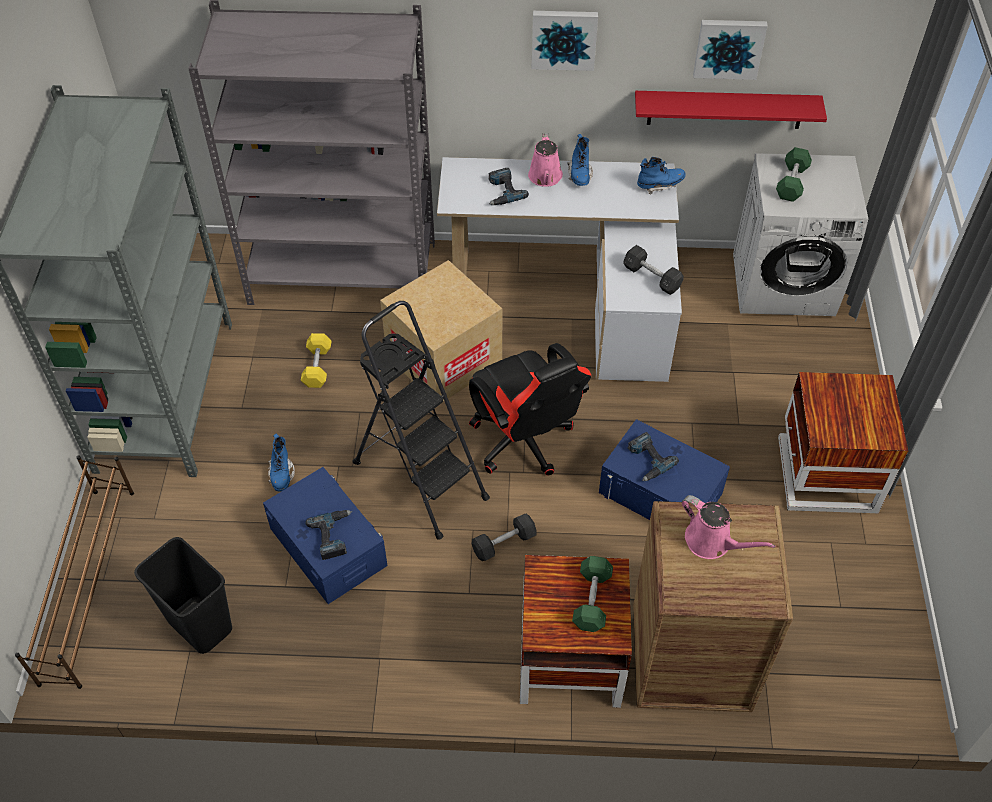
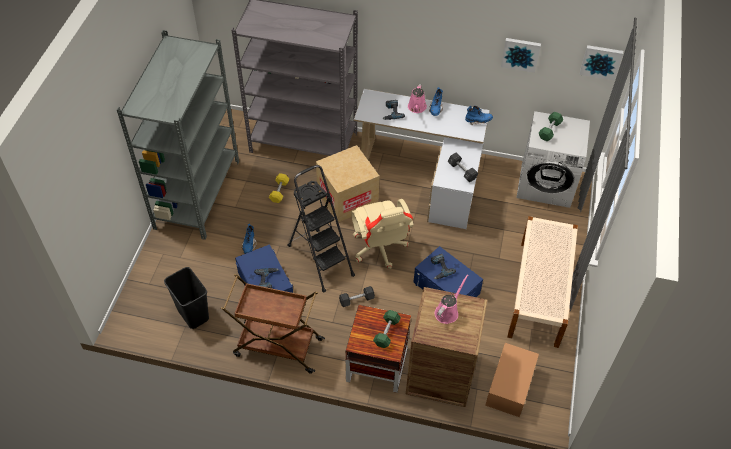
camera: 10 degrees right, 0 degrees up
(89, 583) = (142, 284): brown shoe rack -> none
(376, 660) = (278, 347): none -> brown cart
(525, 445) = (380, 251): black office chair -> beige office chair
(564, 38) = (432, 37): picture -> picture (601, 61)
(712, 542) = (448, 311): pink watering can -> pink watering can turned 105 degrees counterclockwise
(725, 109) = (518, 85): red shelf -> none
(822, 656) = (510, 386): none -> cardboard box
(826, 474) = (539, 293): nightstand -> beige bench

